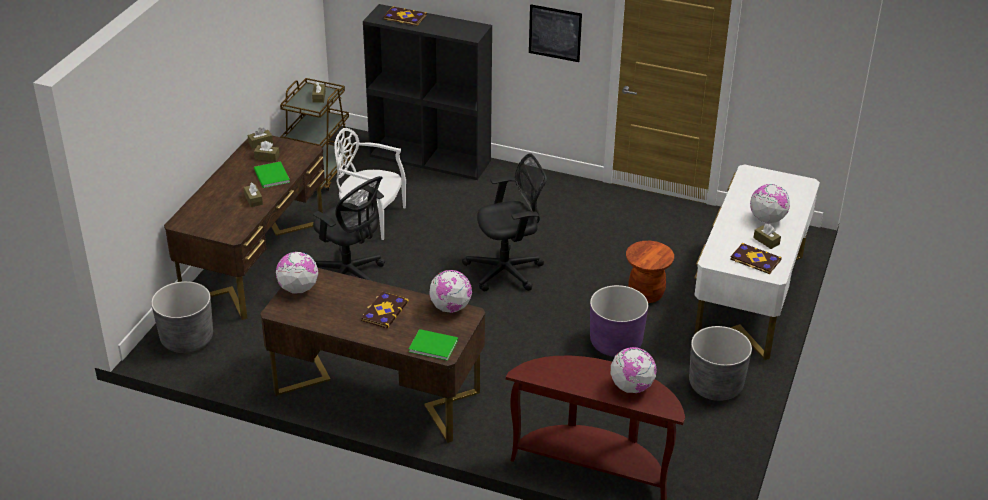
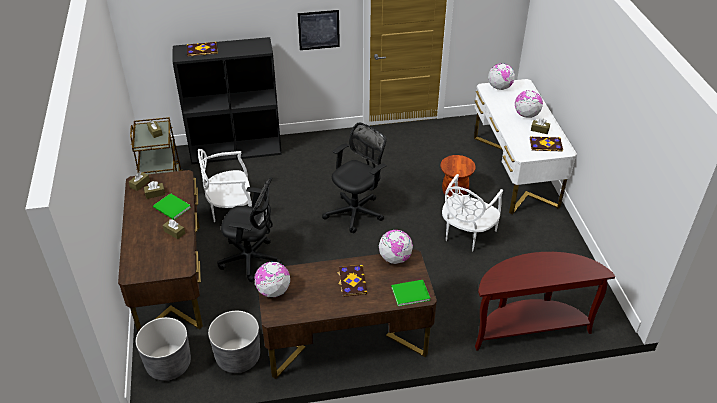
camera: 30 degrees left, 5 degrees up
(615, 343) = (466, 234): purple planter -> white chair
(632, 387) = (563, 265): globe -> globe (499, 87)
(715, 385) = (547, 238): grey planter -> grey planter (238, 357)

